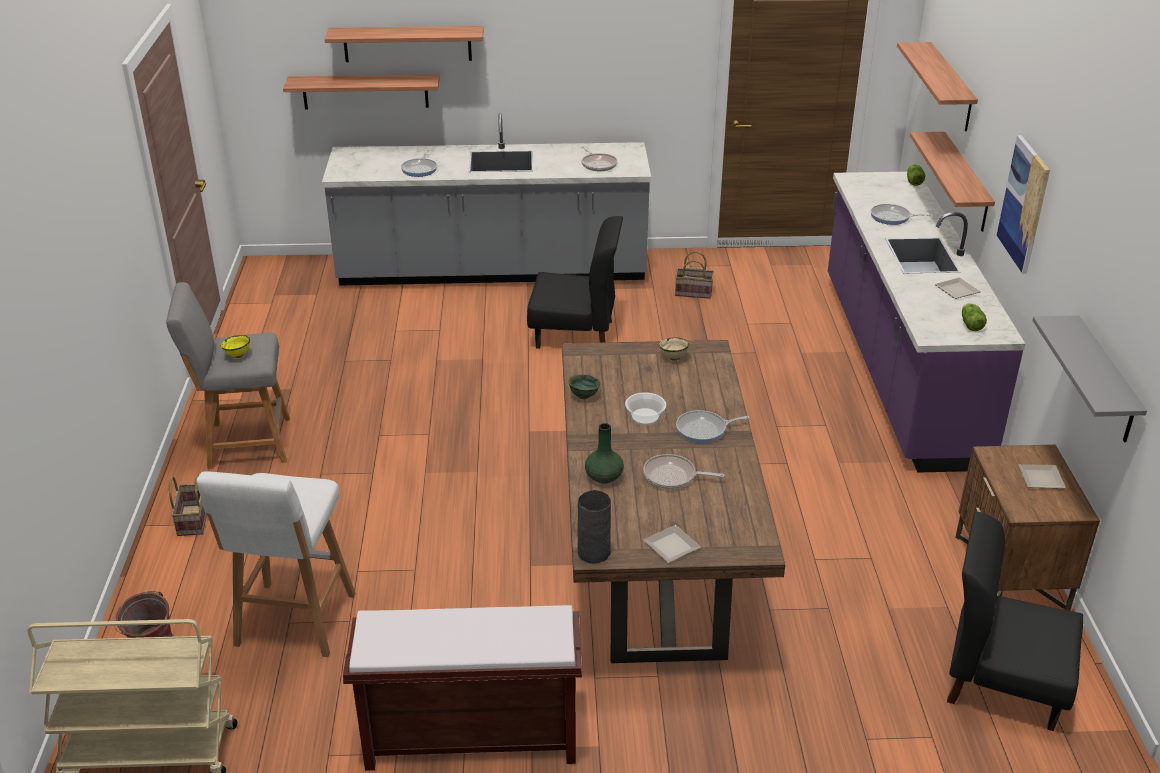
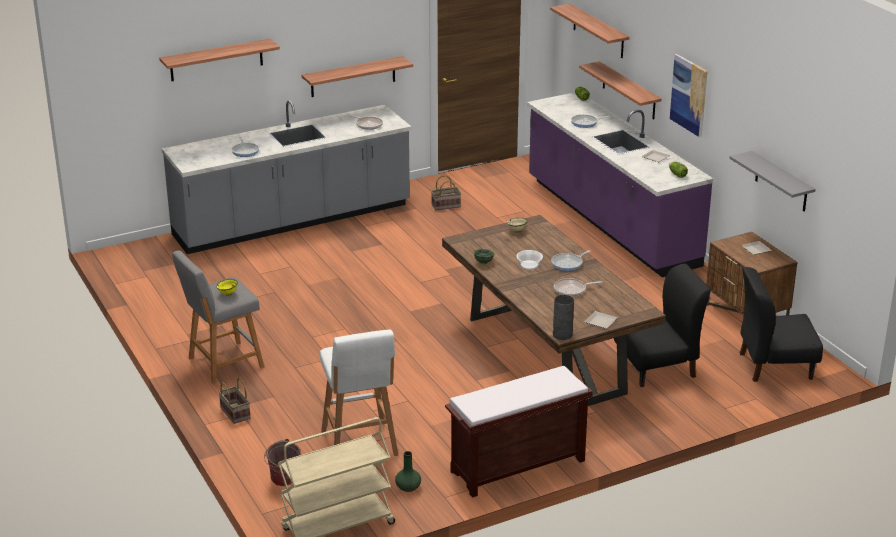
camera: 25 degrees left, 5 degrees down
(365, 91) = (185, 101): shelf -> shelf (353, 77)
(575, 334) = (388, 248): black chair -> black chair (657, 368)
(603, 476) = (534, 299): green vase -> green vase (408, 487)

